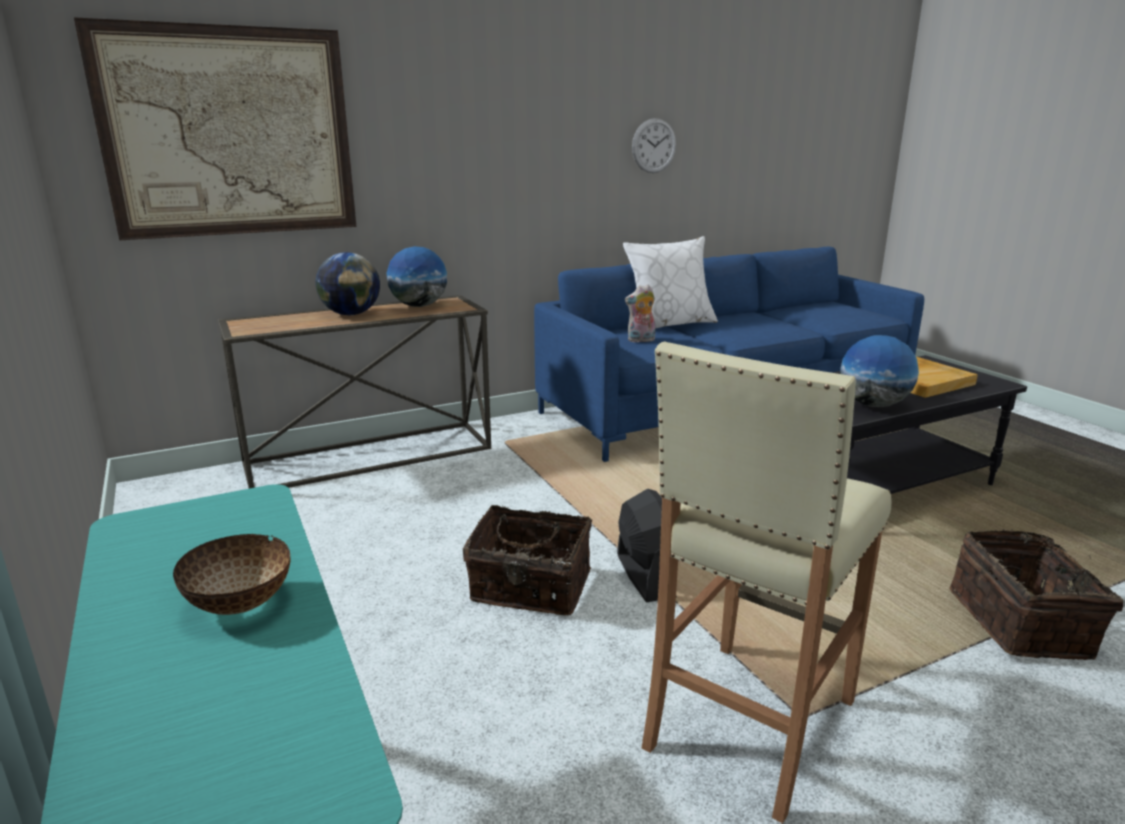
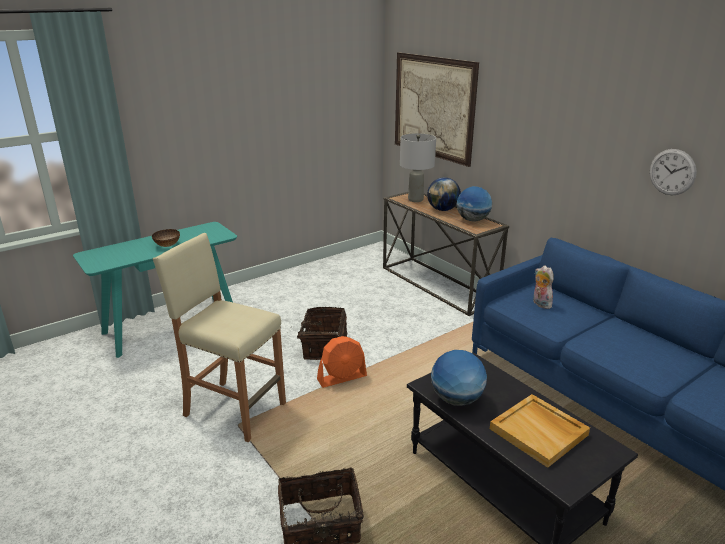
camera: 80 degrees right, 5 degrees up
(274, 323) = (416, 199): none -> grey table lamp
(645, 575) = (342, 378): black fan -> orange fan
(669, 324) = (602, 314): white pillow -> none

